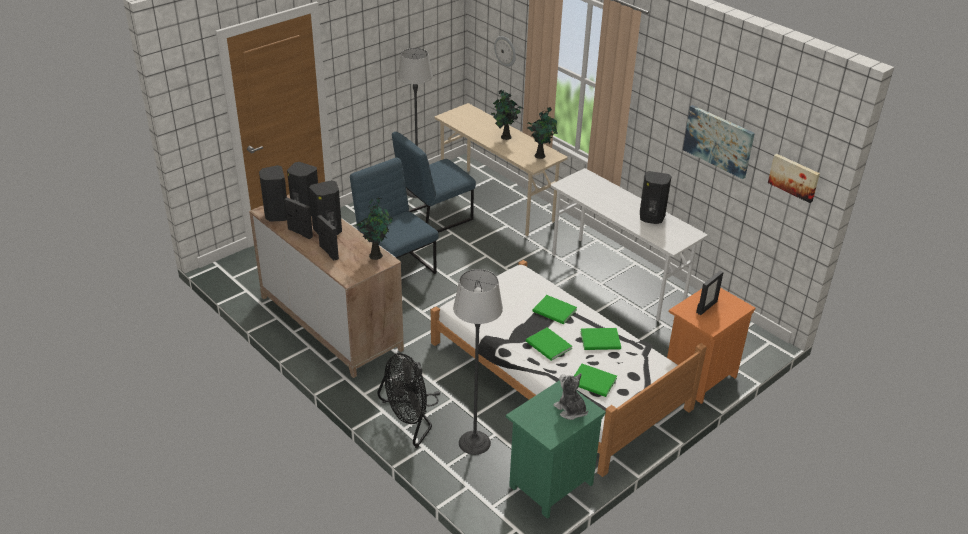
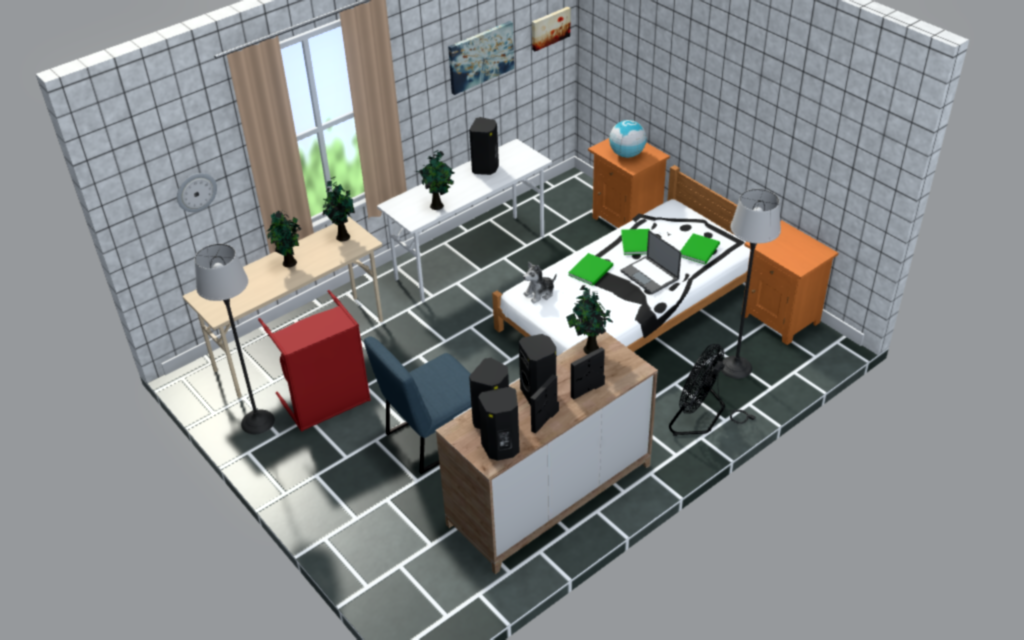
camera: 85 degrees left, 5 degrees up
(411, 417) = (706, 414): black fan -> black fan turned 150 degrees clockwise
(434, 217) = (327, 403): blue chair -> red laundry basket
(548, 346) = (650, 275): green book -> laptop
(548, 484) = (779, 320): green nightstand -> orange nightstand
(570, 410) = (785, 239): plush toy -> plush toy (540, 293)
(588, 195) = (438, 205): none -> potted plant
(706, 307) = (627, 154): picture frame -> globe

